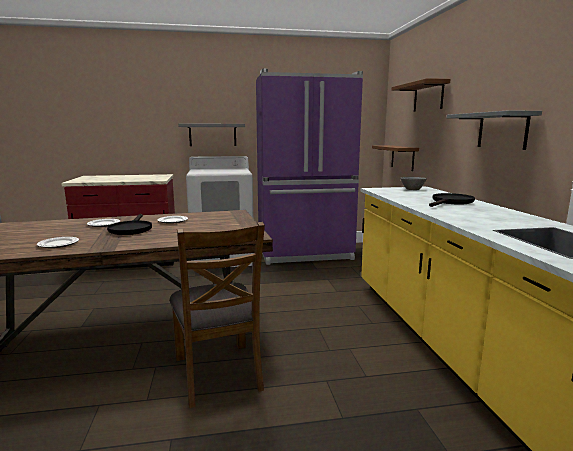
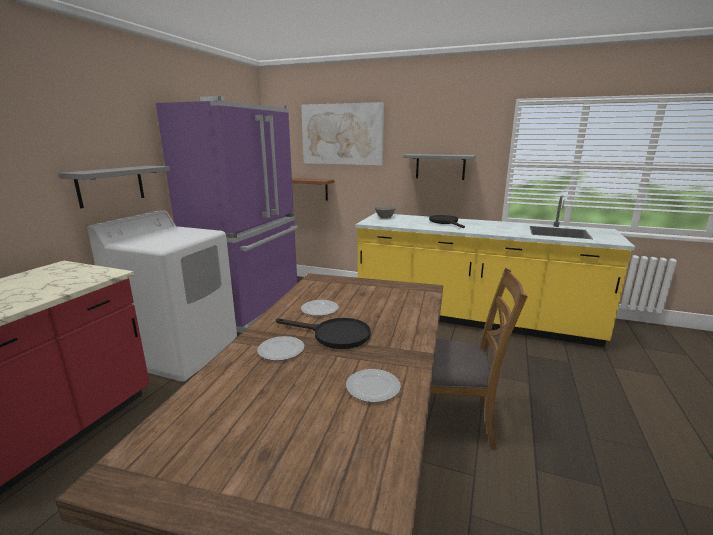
camera: 60 degrees left, 5 degrees up
(428, 96) = (342, 134): brown shelf -> picture

